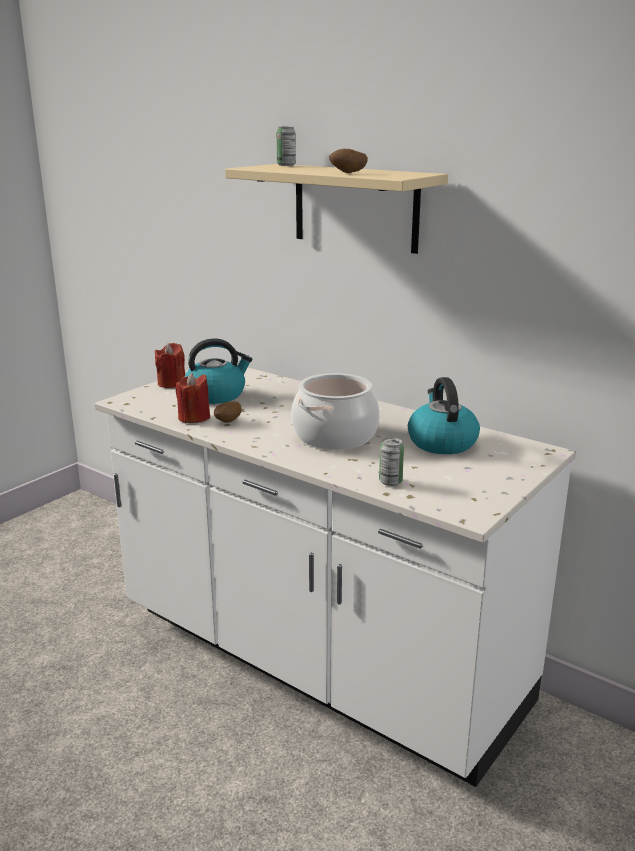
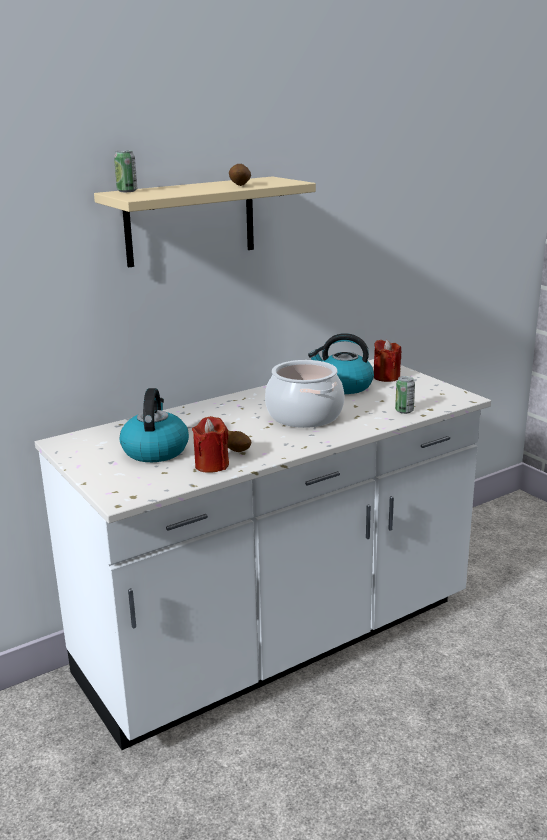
camera: 70 degrees left, 0 degrees up
(172, 383) = (92, 469): red candle -> red candle (386, 377)

